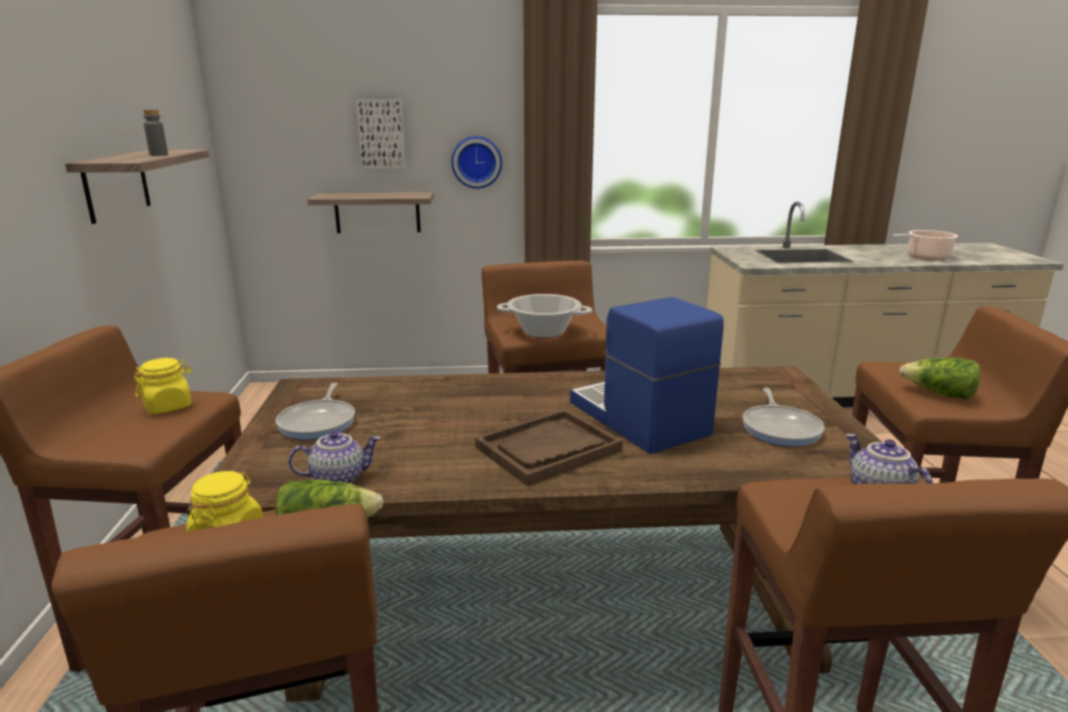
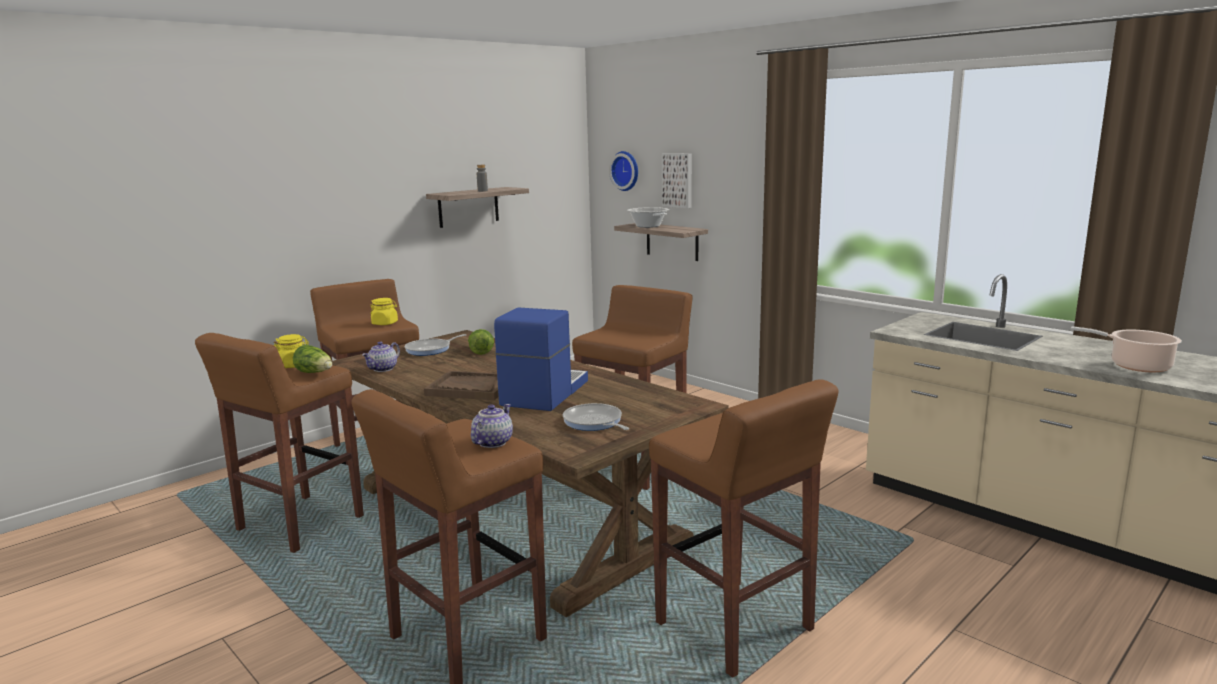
camera: 50 degrees right, 5 degrees down
(339, 478) = (383, 369): teapot -> teapot turned 90 degrees clockwise
(476, 162) = (738, 206): wall clock -> wall clock (626, 171)
(544, 331) = (611, 337): cooking pot -> cooking pot (648, 226)
(781, 428) = (594, 422): frying pan -> frying pan turned 90 degrees clockwise
(939, 394) = (704, 435): lettuce -> lettuce (481, 351)

